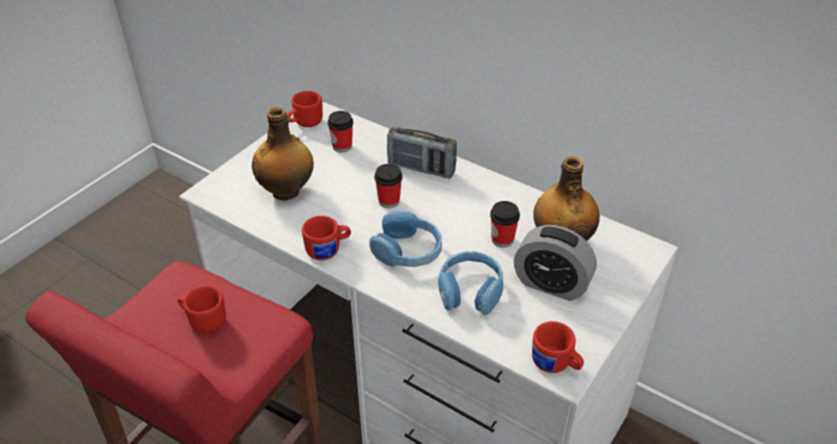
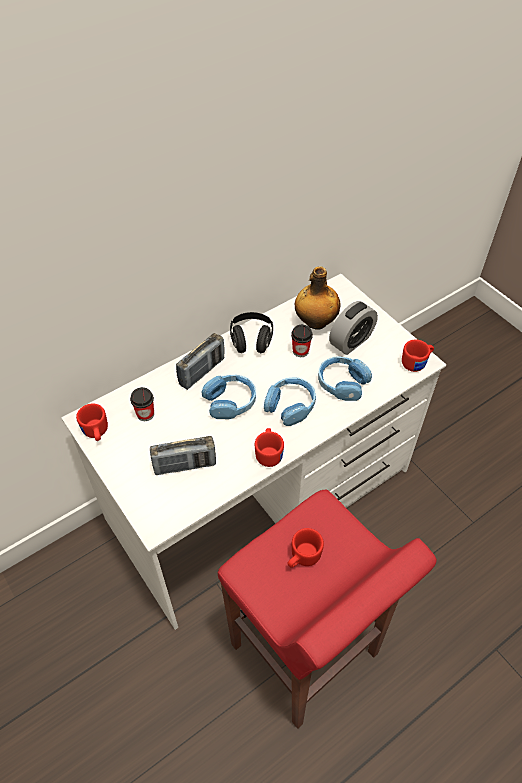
camera: 70 degrees left, 10 degrees up
(287, 191) = (185, 465): bottle -> radio
(389, 201) = (230, 402): cup -> blue headphones
(492, 194) = (251, 340): none -> black headphones

